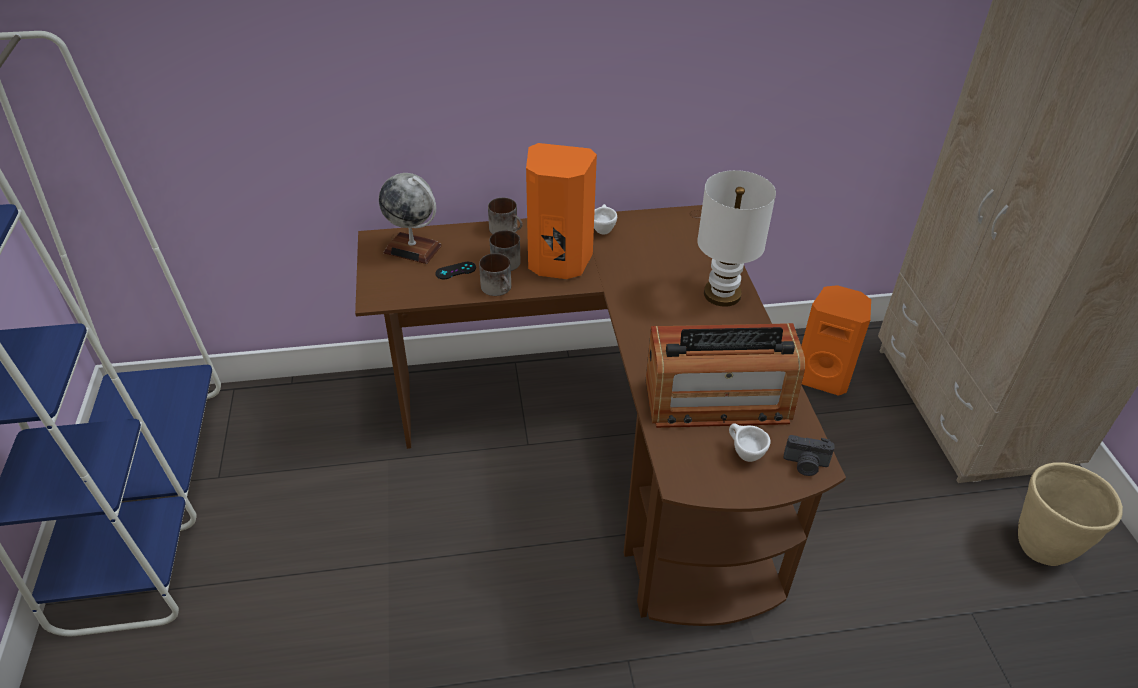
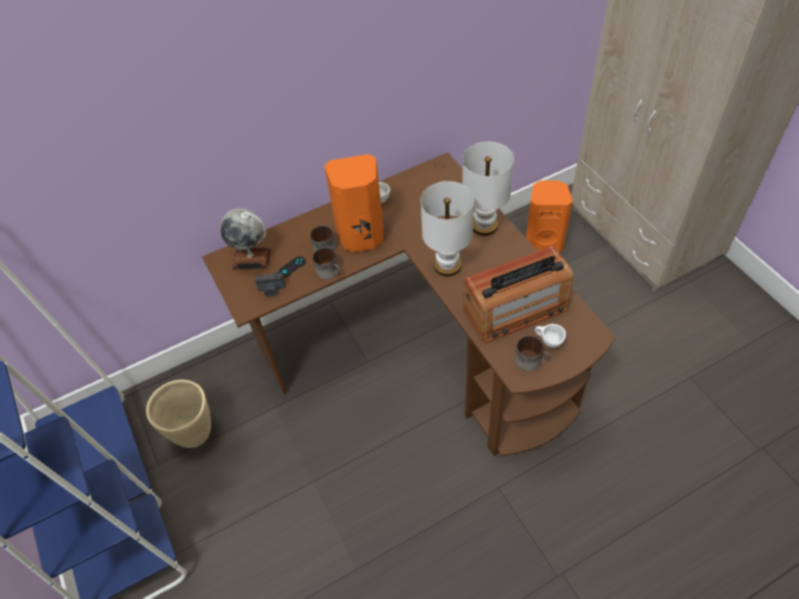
camera: 15 degrees left, 10 degrees up
(507, 229) = (312, 220): mug -> mug (531, 360)
(652, 324) = (448, 265): none -> white table lamp
(805, 465) = (588, 337): camera -> camera (271, 290)
(1042, 546) = (716, 317): beige planter -> beige planter (193, 433)

